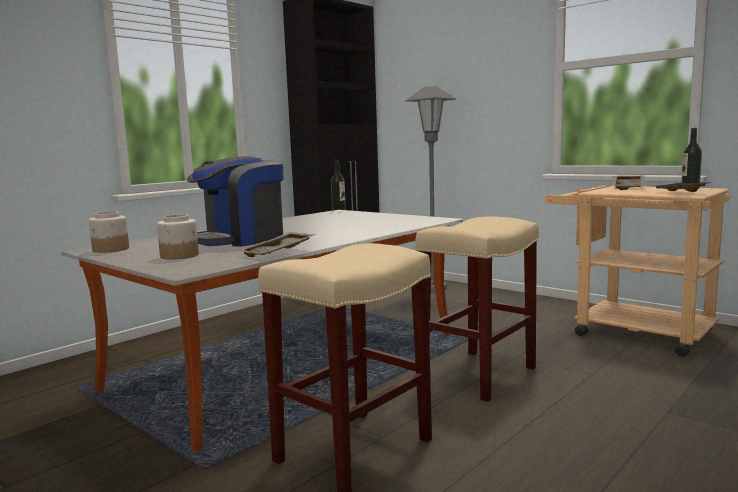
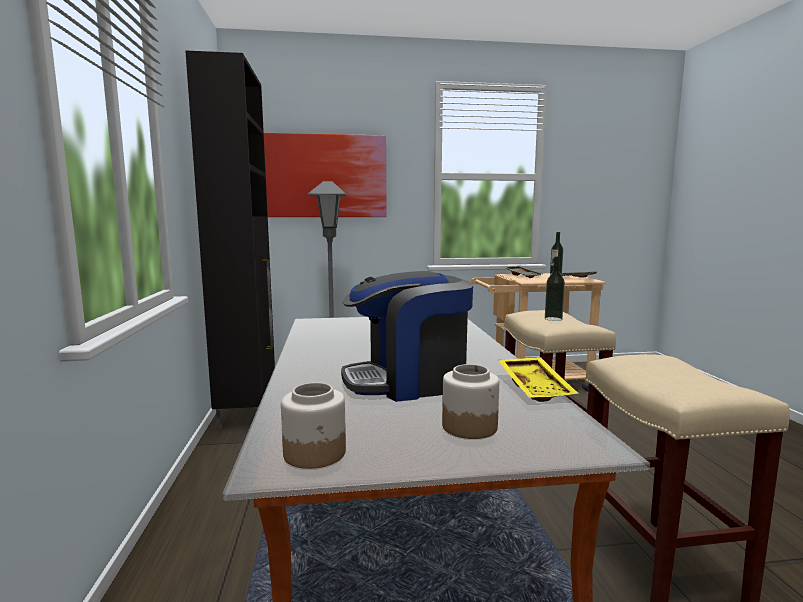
camera: 50 degrees left, 0 degrees up
(241, 240) = (408, 381): coffee machine -> coffee machine turned 75 degrees clockwise
(278, 253) = (536, 387): grey tray -> yellow tray
(338, 210) = (307, 320): bottle -> bottle (553, 319)
(449, 81) = (326, 176): none -> picture

